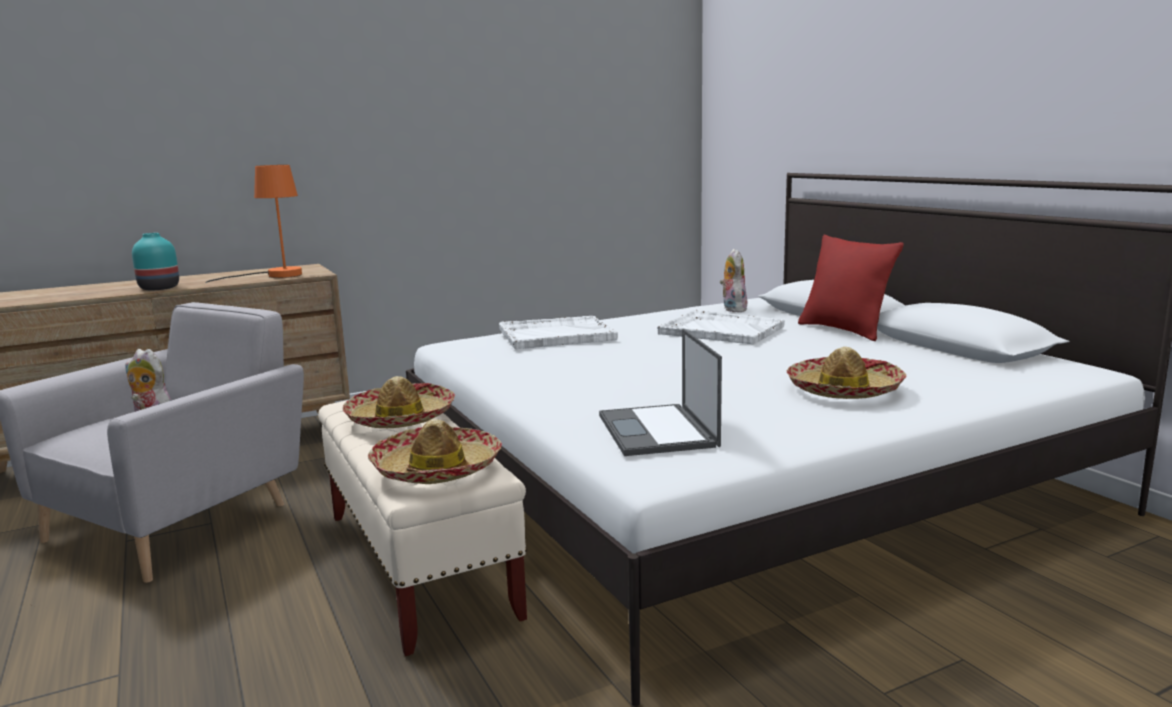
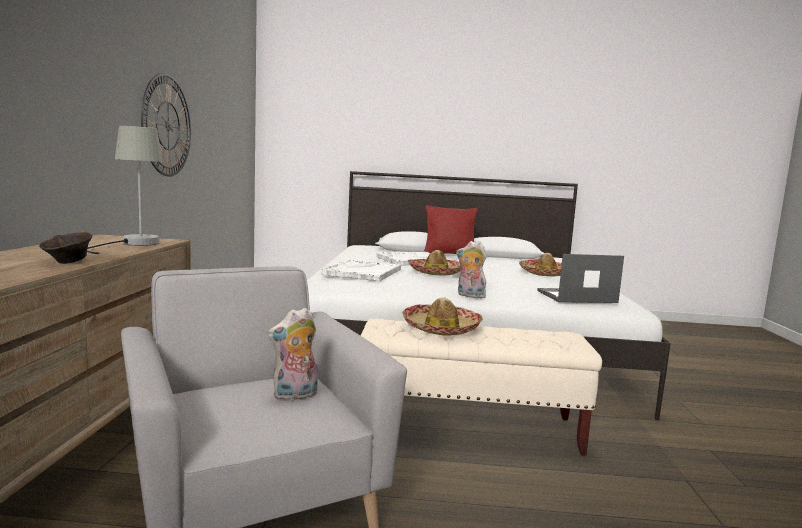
camera: 60 degrees left, 5 degrees down
(160, 288) = (68, 262): turquoise vase -> brown bowl
(274, 276) = (133, 244): orange table lamp -> grey table lamp
(437, 469) = (554, 338): hat -> hat (436, 272)
(449, 142) = (167, 126): none -> wall clock
(658, 431) = (575, 297): laptop -> laptop turned 150 degrees clockwise
(732, 309) = (370, 252): plush toy -> plush toy (469, 296)

